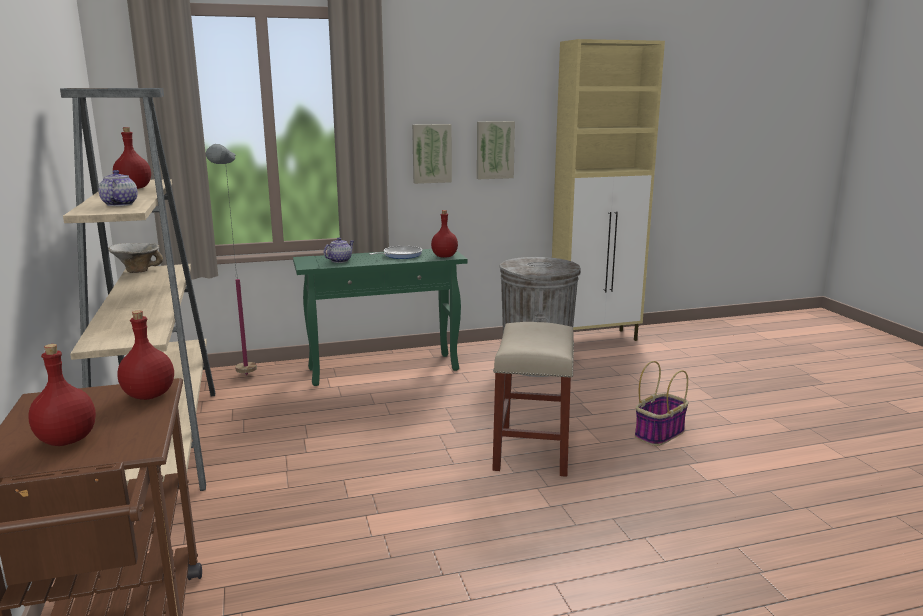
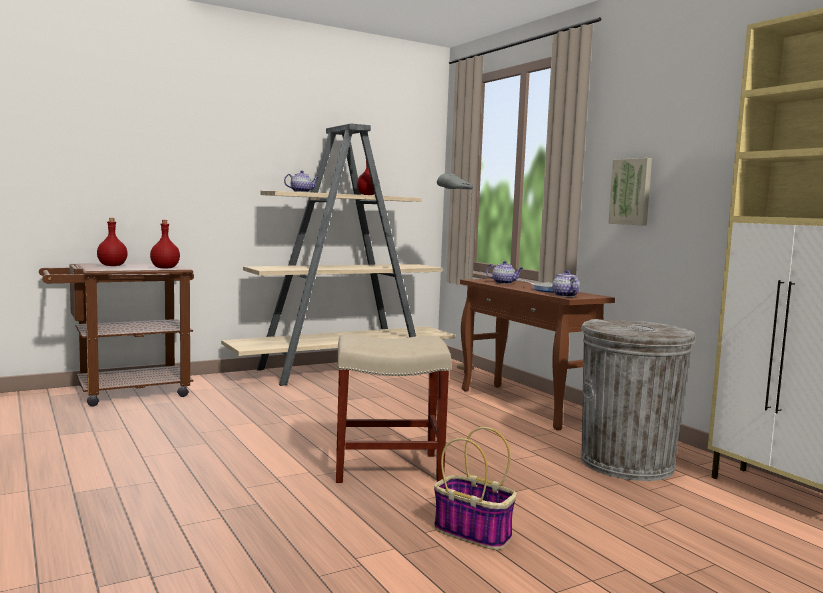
camera: 75 degrees right, 10 degrees down
(137, 270) = (412, 264): bowl -> none
(384, 369) = (525, 406): green console table -> brown console table
(444, 256) = (564, 296): red bottle -> teapot
(494, 150) = (697, 189): picture -> none

